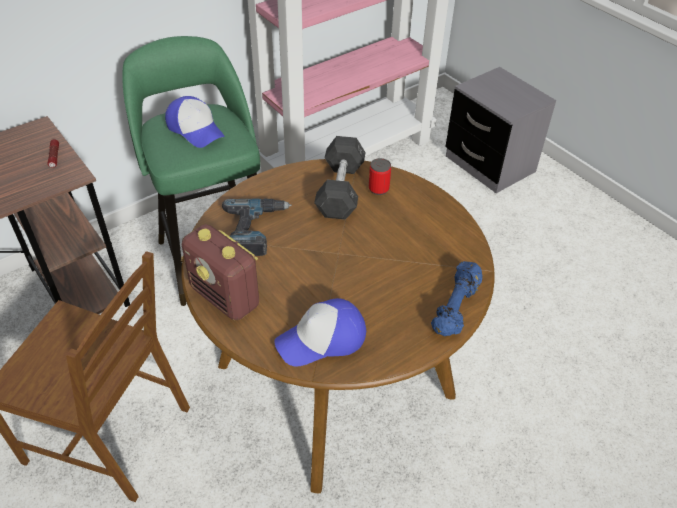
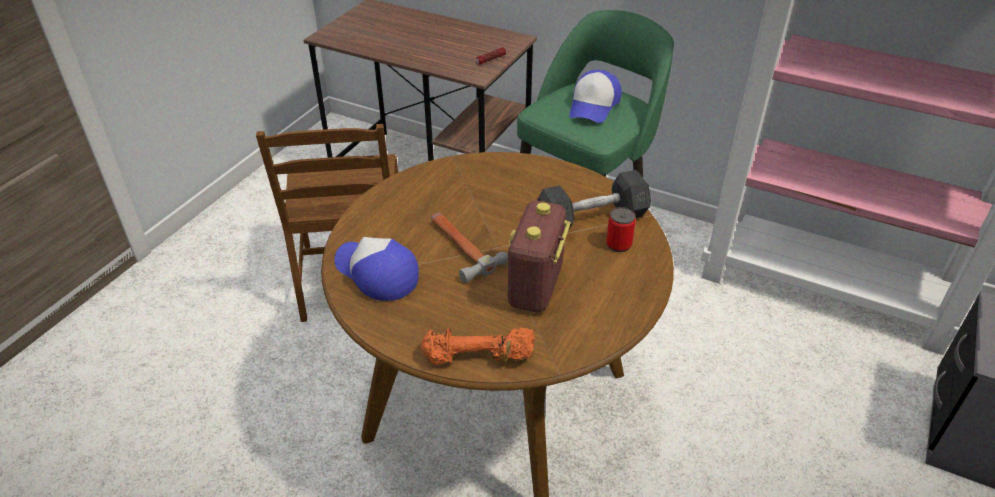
camera: 65 degrees right, 5 degrees down
(226, 297) = (392, 200): radio -> radio (535, 287)
(256, 230) = (487, 187): power drill -> none
(324, 274) = (461, 247): none -> hammer
(456, 308) = (478, 358): blue dumbbell -> orange dumbbell

